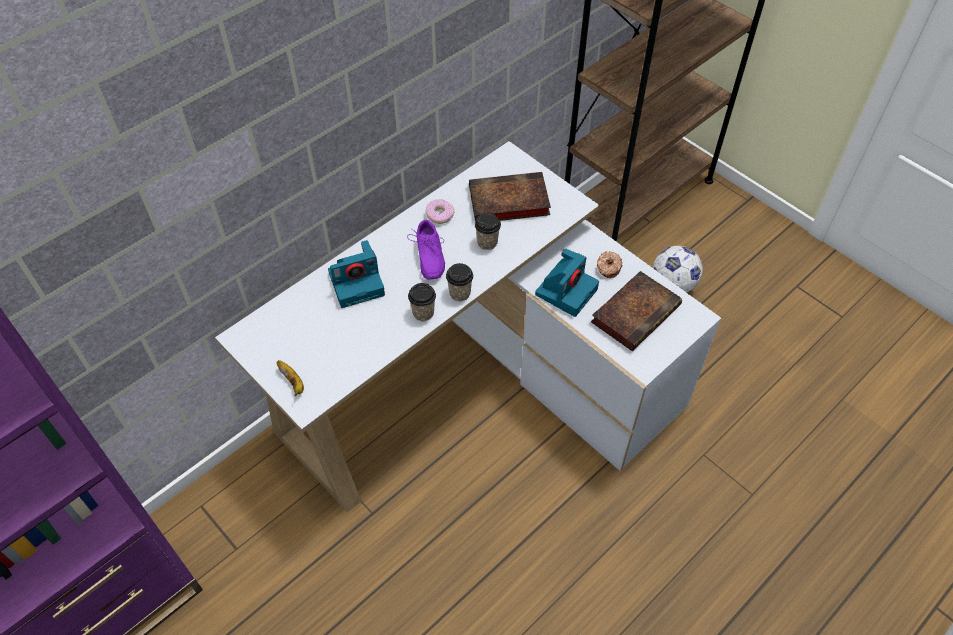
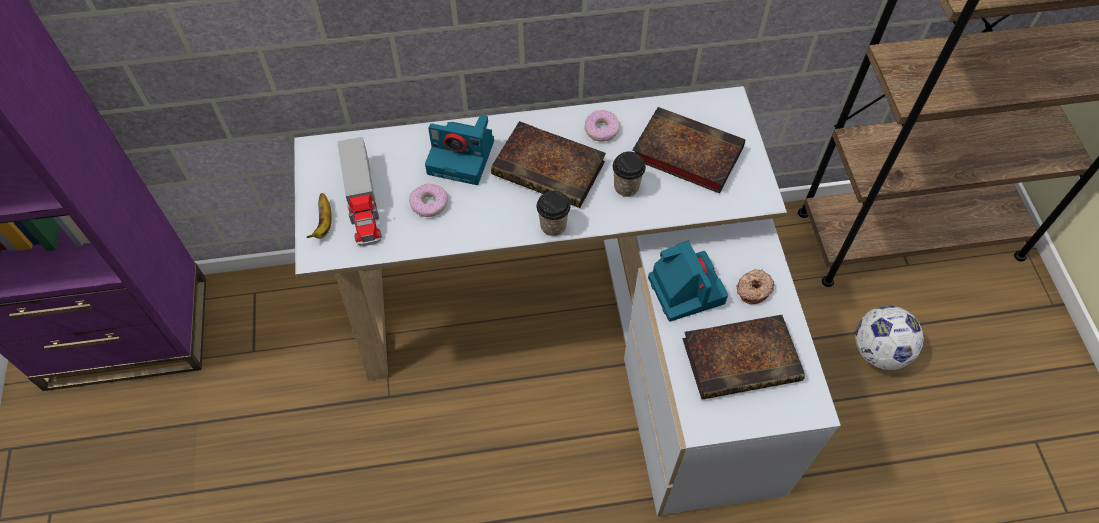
camera: 35 degrees right, 5 degrees up
(309, 351) = (362, 201): none -> toy truck
(361, 326) = (429, 204): none -> donut
(423, 313) = (499, 225): cup -> none
(427, 258) = (551, 169): purple shoe -> book
(566, 290) = (684, 288): camera -> camera turned 90 degrees counterclockwise

